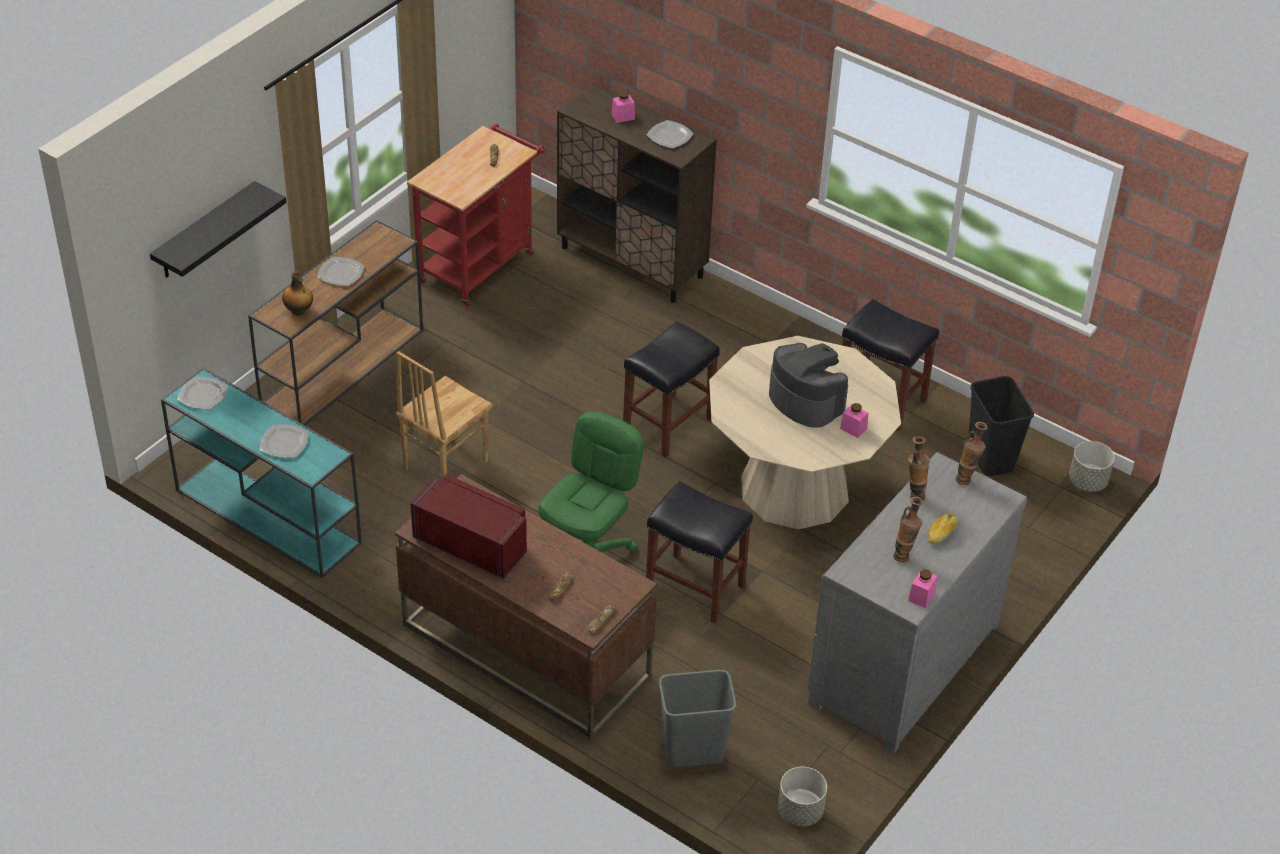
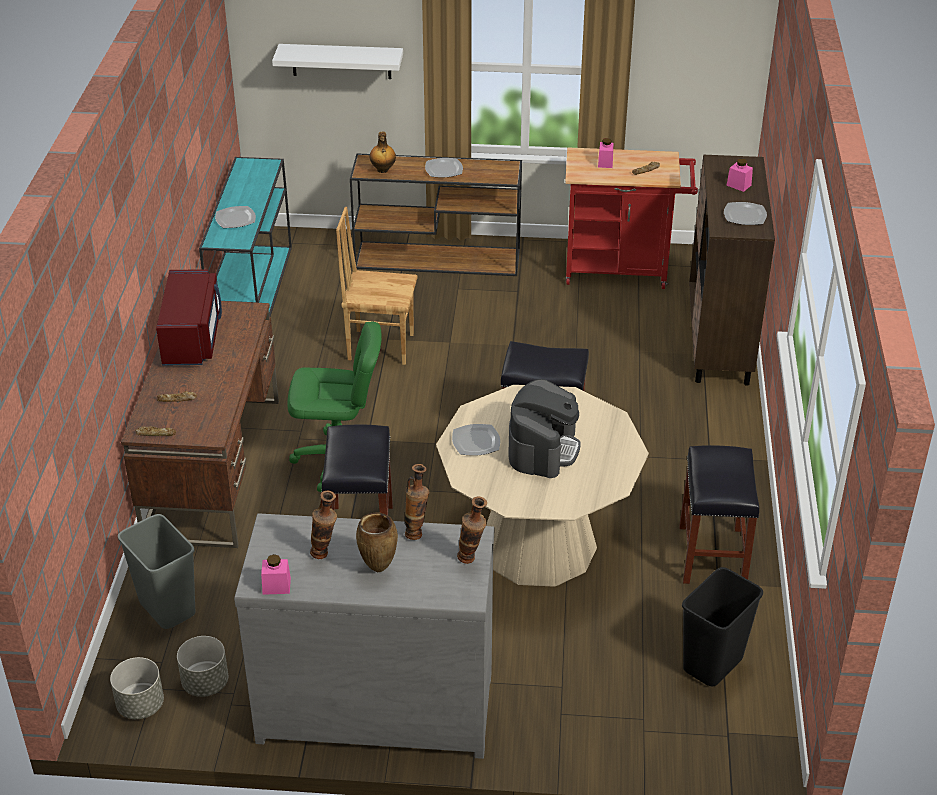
camera: 60 degrees right, 5 degrees down
(202, 394) = (255, 169): plate -> plate (476, 441)
(205, 232) = (341, 61): black shelf -> white shelf
(853, 428) = (534, 491): pink jar -> pink jar (605, 163)
(941, 533) = (378, 569): bread -> brown vase
(1088, 481) = (757, 754): grey planter -> grey planter (205, 683)

